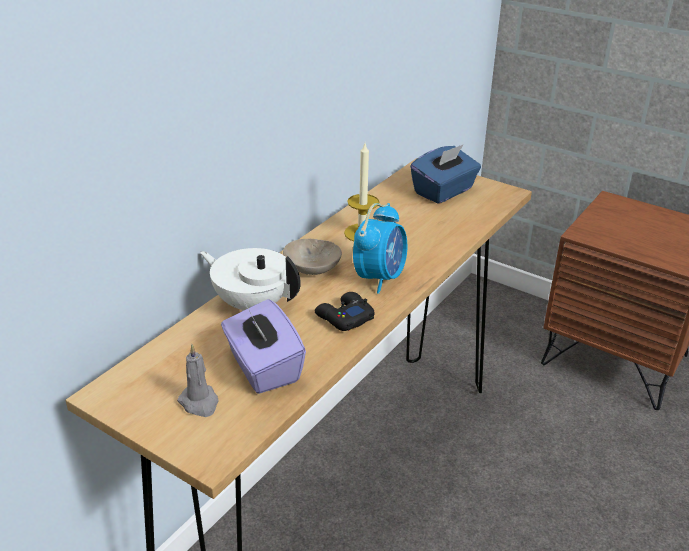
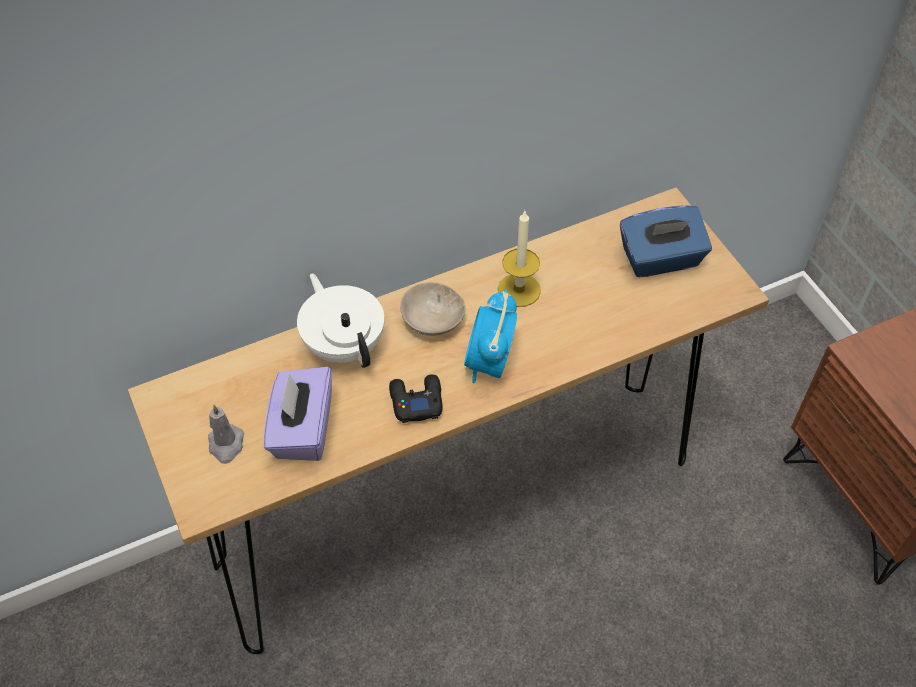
camera: 30 degrees right, 20 degrees up
(380, 278) = (489, 363): alarm clock -> alarm clock turned 135 degrees clockwise

